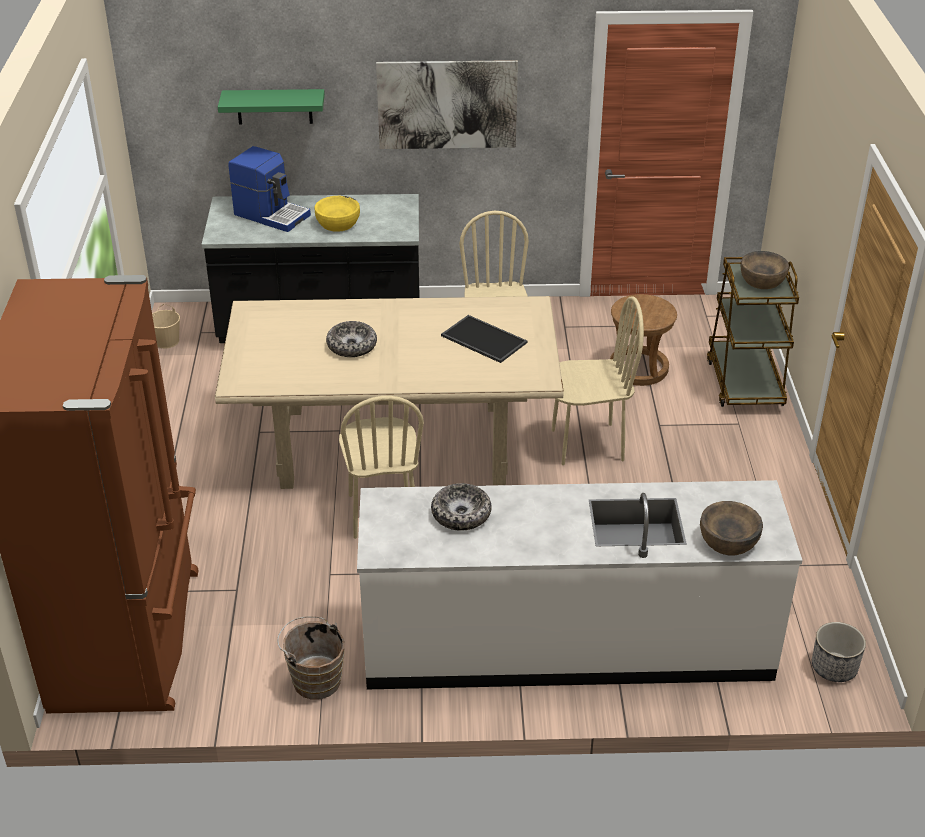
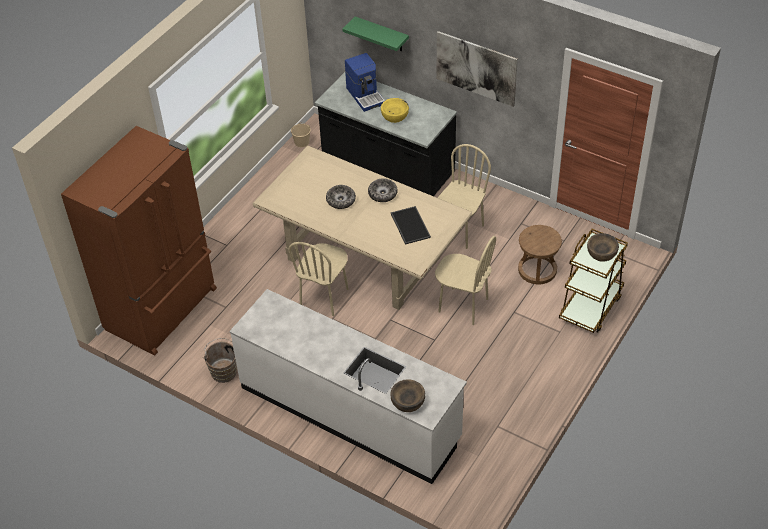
camera: 35 degrees right, 10 degrees up
(461, 514) = (298, 325): bowl -> bowl (382, 194)
(833, 667) = (468, 493): planter -> none

